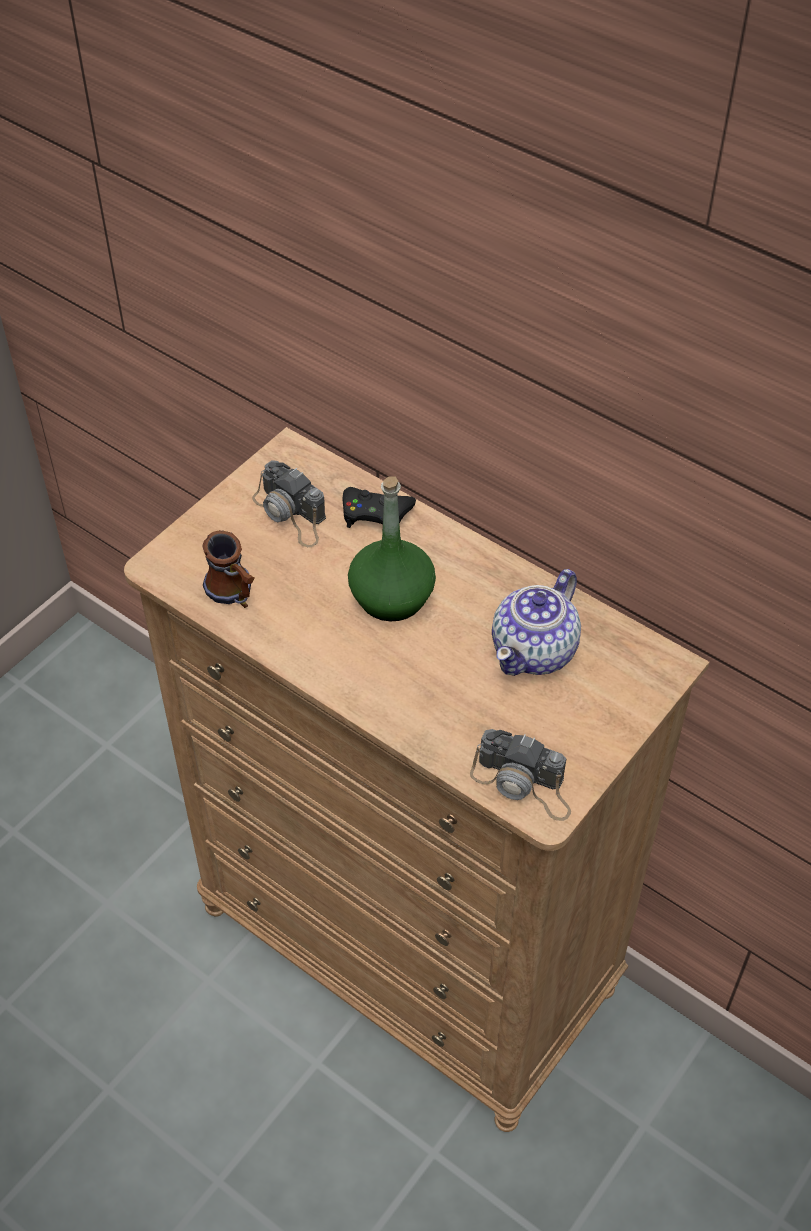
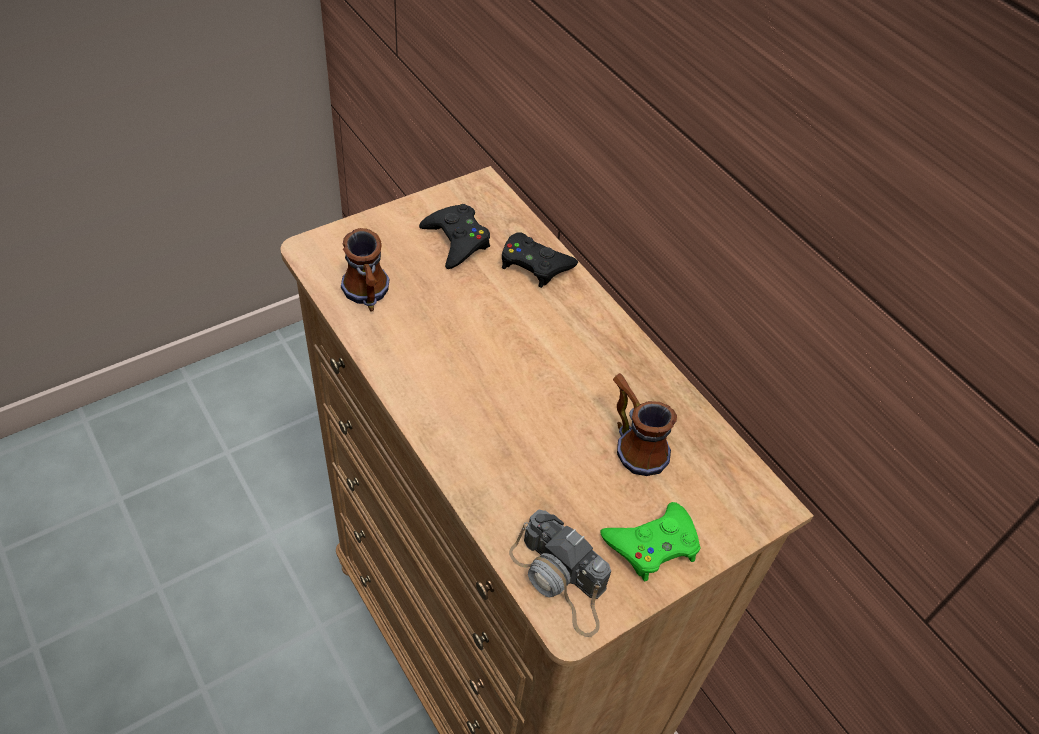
camera: 15 degrees right, 0 degrees up
(291, 514) = (456, 241): camera -> black game controller
(391, 597) = (513, 345): green bottle -> none
(535, 651) = (633, 443): teapot -> mug
(587, 730) = (652, 545): none -> green game controller

